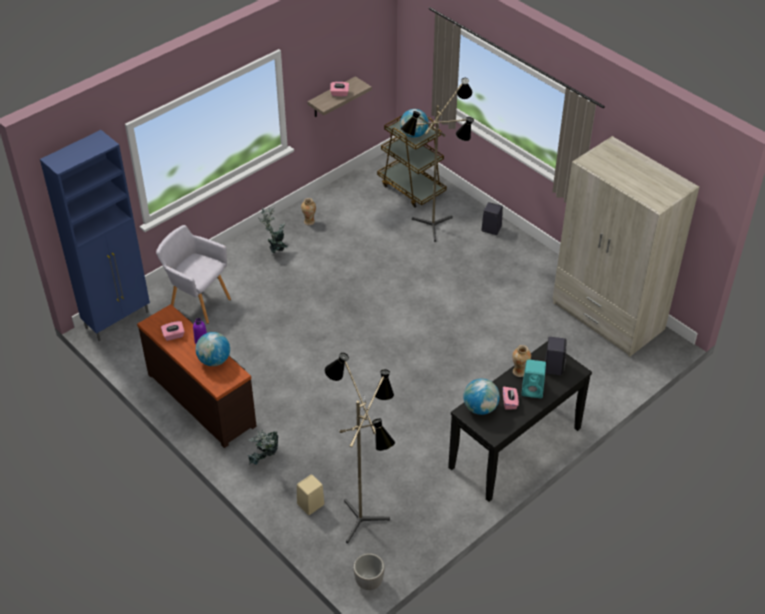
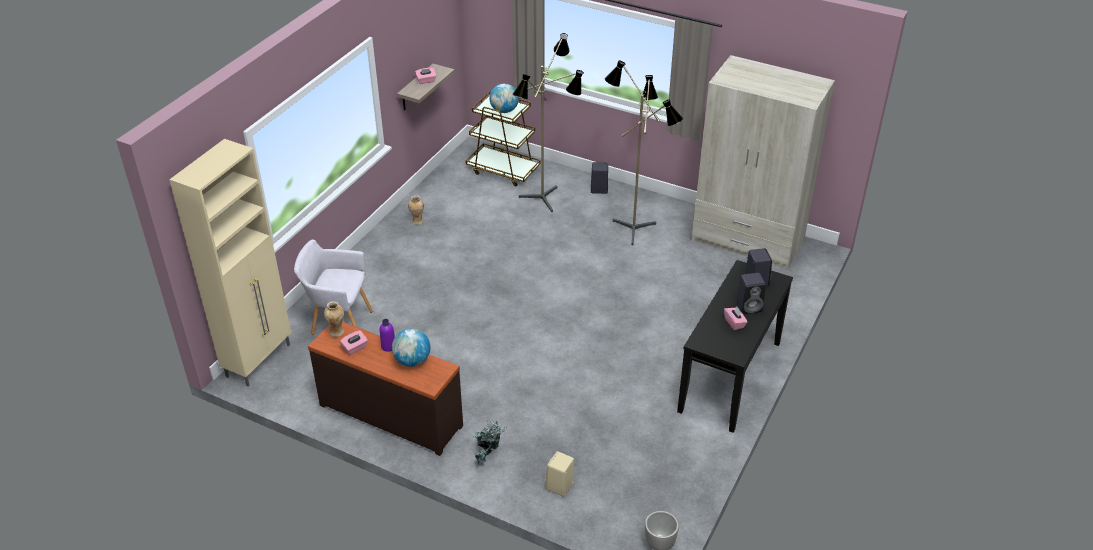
camera: 20 degrees left, 5 degrees down
(118, 320) = (259, 360): blue cabinet -> beige cabinet
(276, 249) = (396, 253): potted plant -> none
(365, 517) = (621, 482): floor lamp -> floor lamp (635, 227)
(480, 408) = (710, 335): globe -> none
(519, 372) = (727, 293): vase -> vase (337, 332)
(533, 390) = (749, 306): turquoise speaker -> black speaker

